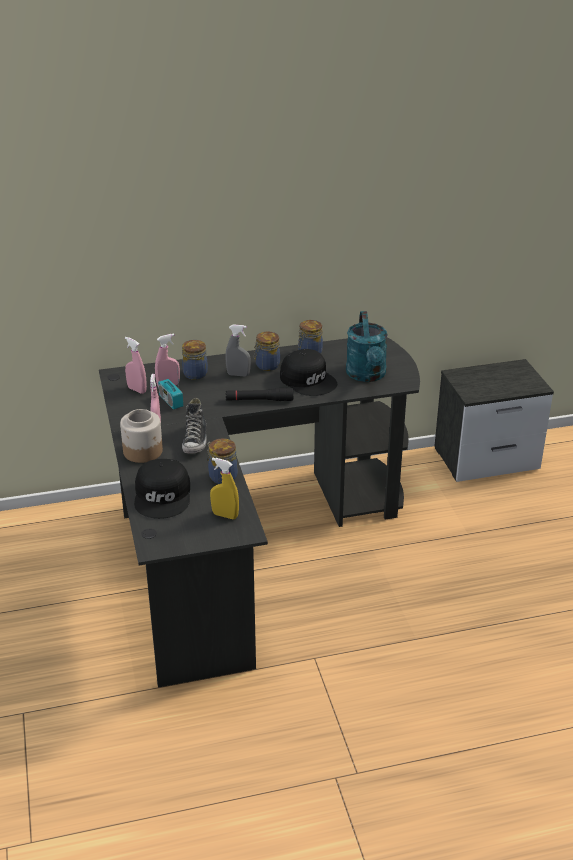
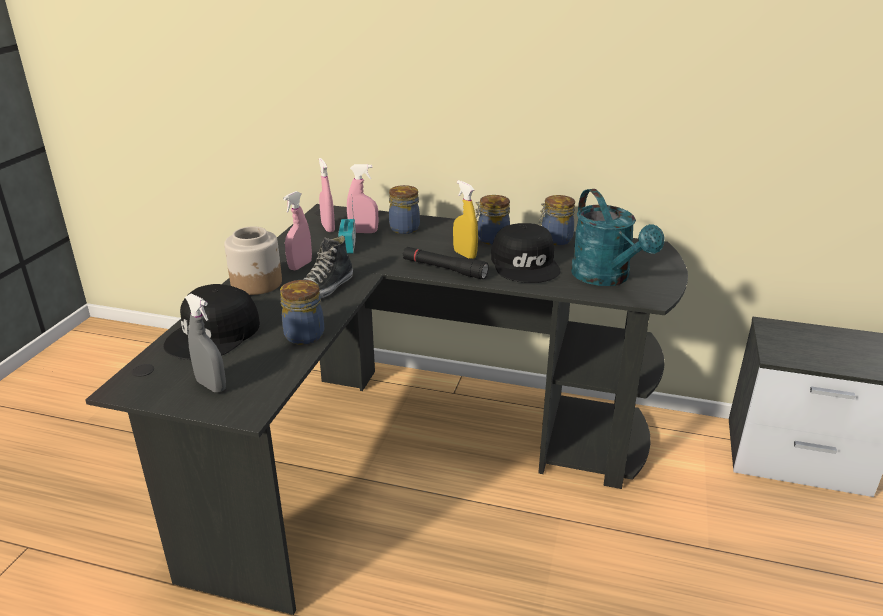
camera: 30 degrees right, 5 degrees down
(225, 515) = (250, 380): yellow spray bottle -> yellow spray bottle (464, 254)
(238, 375) = (449, 240): grey spray bottle -> grey spray bottle (211, 386)
(367, 375) = (606, 278): turquoise watering can -> turquoise watering can turned 45 degrees counterclockwise

